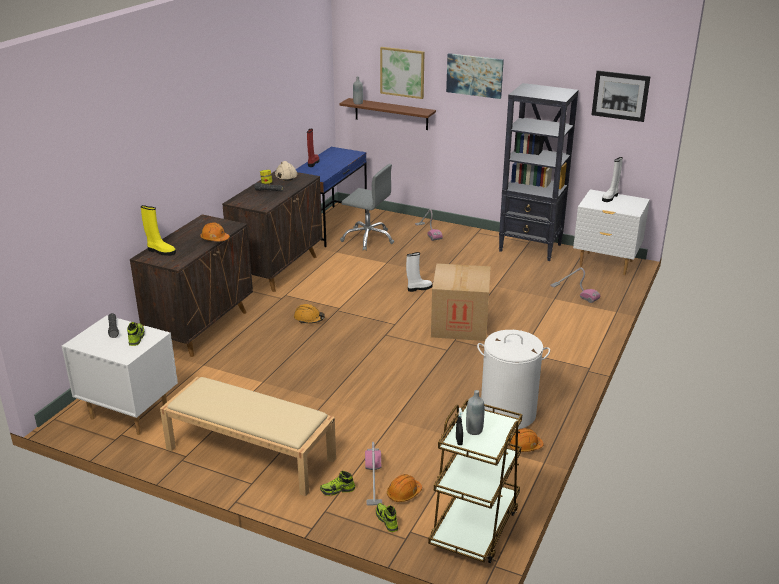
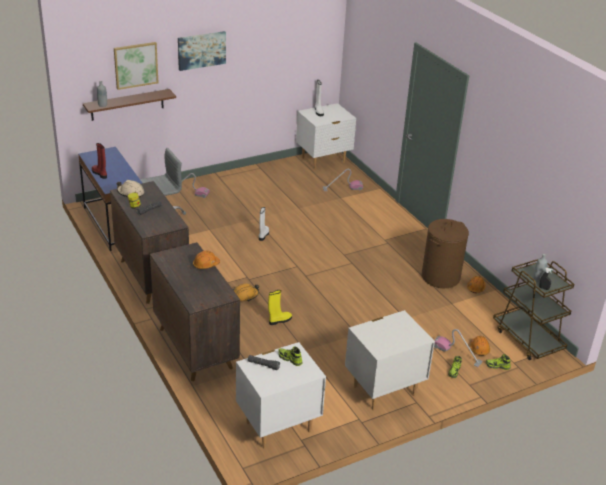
camera: 55 degrees left, 5 degrees up
(160, 251) = (195, 295): yellow boot -> yellow boot (279, 320)
(249, 454) = (383, 390): beige bench -> white nightstand
(459, 325) = (328, 244): cardboard box -> none
(508, 413) = (440, 277): white laundry basket -> brown laundry basket
(530, 248) = (268, 171): black bookcase -> none
(620, 96) = (312, 35): picture -> none

